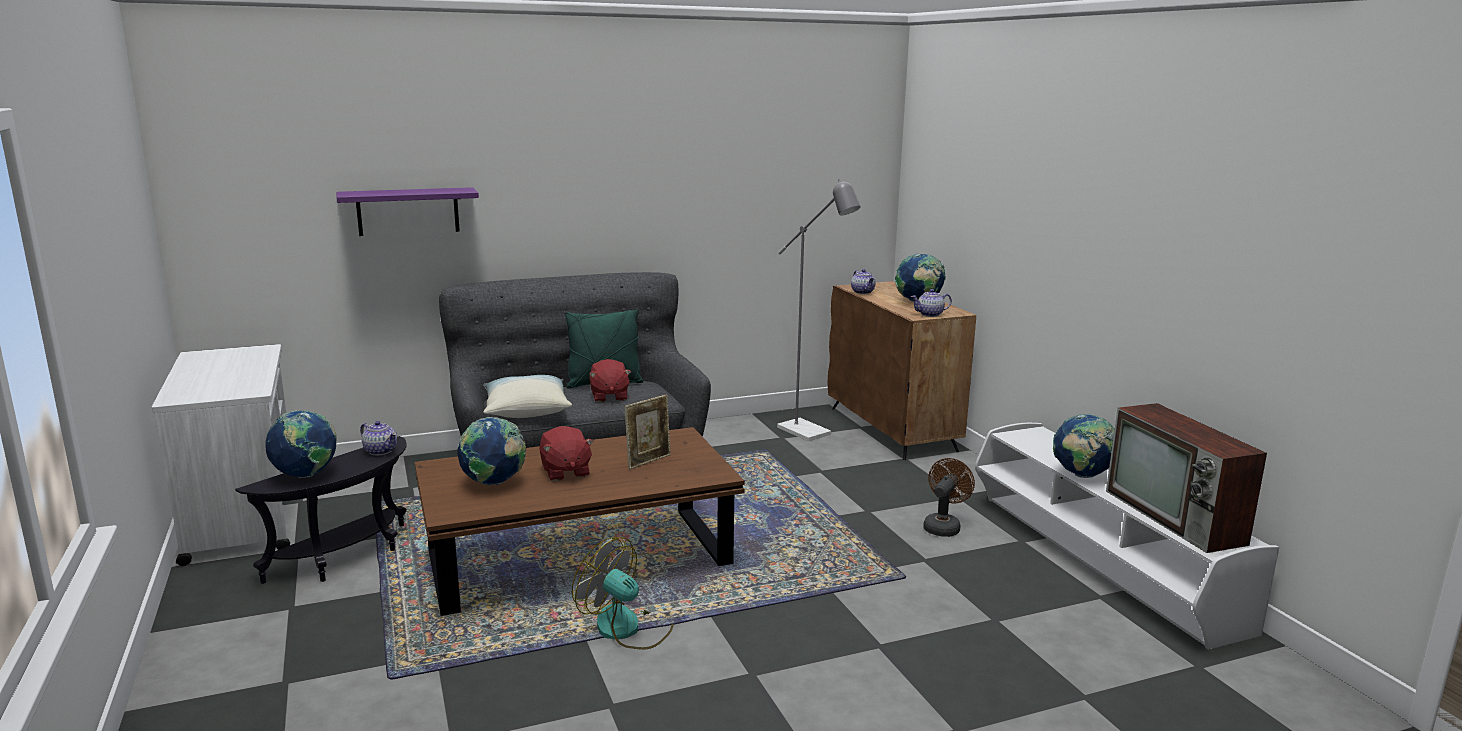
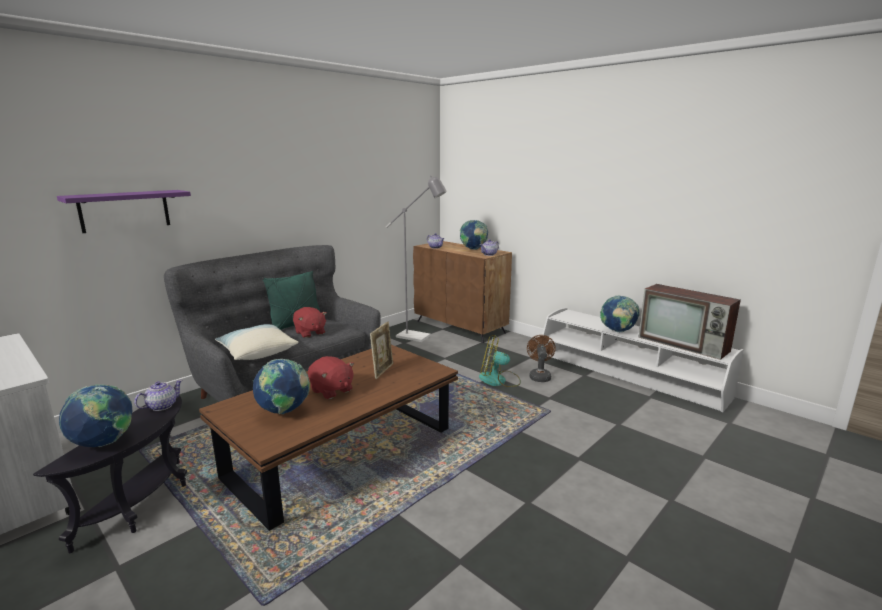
camera: 25 degrees left, 0 degrees up
(380, 451) = (161, 406): teapot -> teapot turned 60 degrees counterclockwise
(627, 628) = (419, 495): fan -> fan (499, 380)

